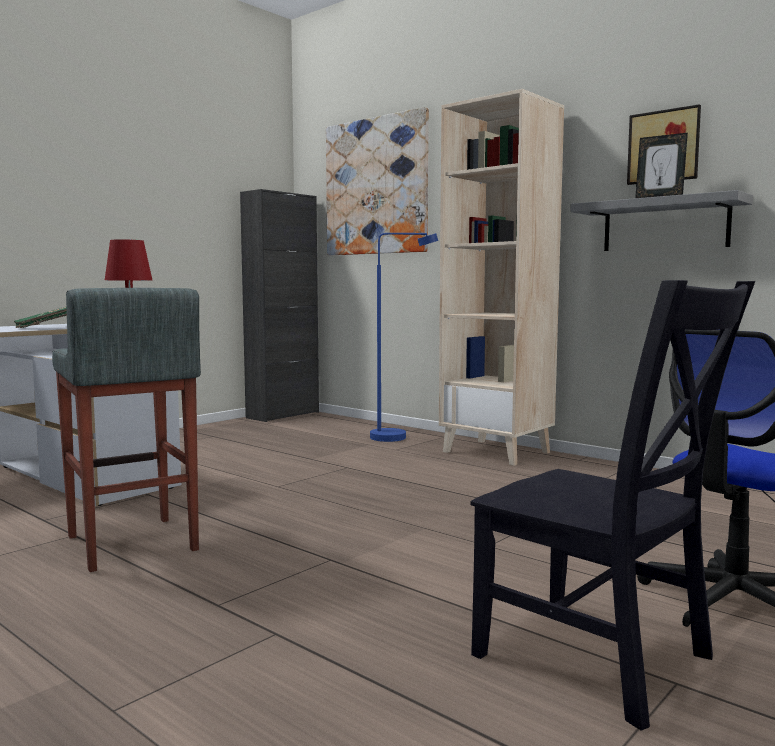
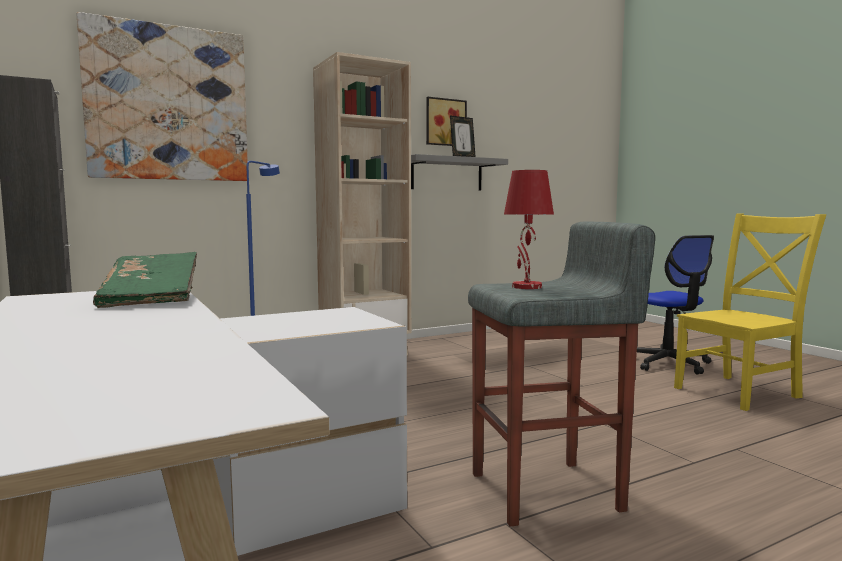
camera: 70 degrees left, 0 degrees up
(601, 660) = (740, 392): black chair -> yellow chair

